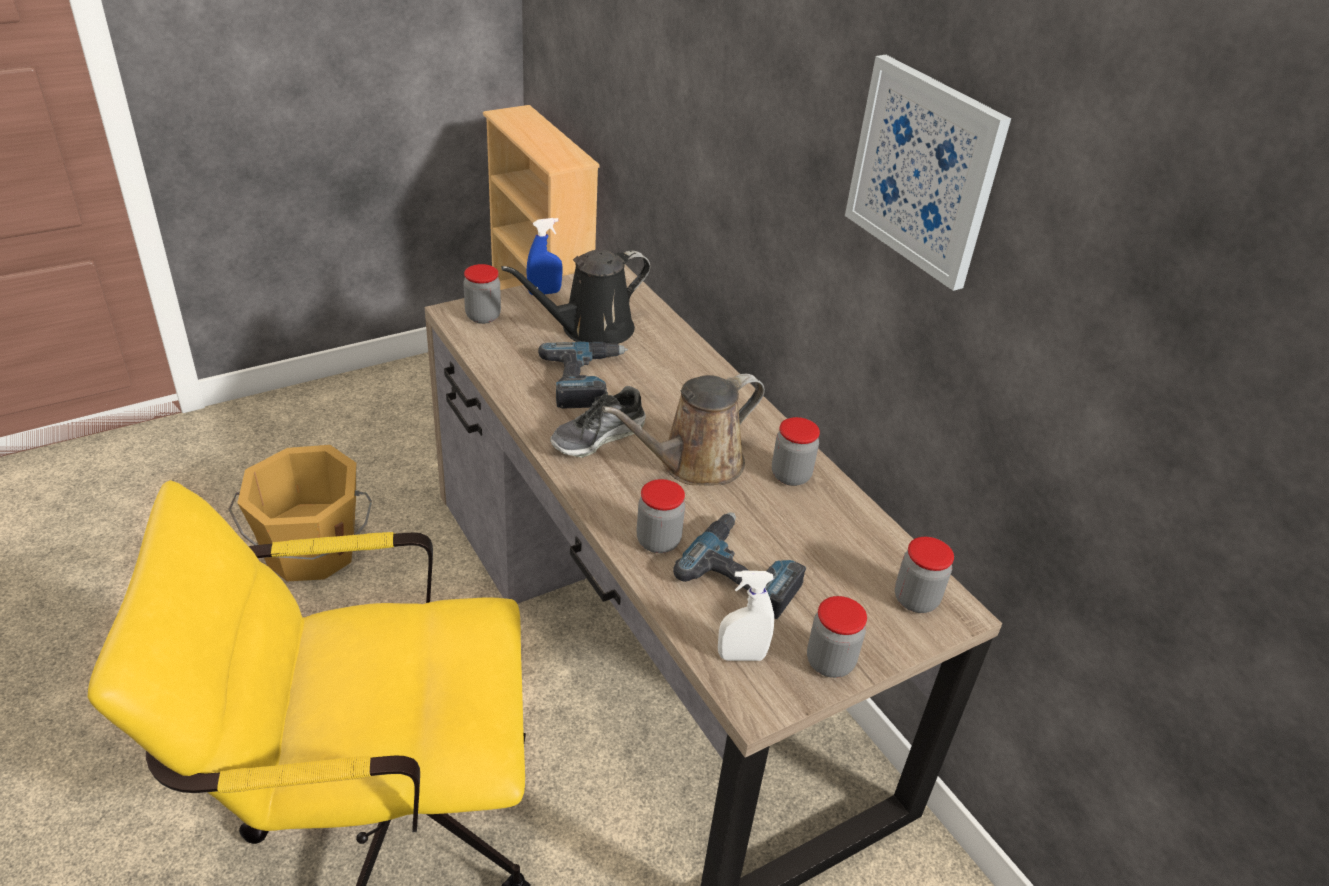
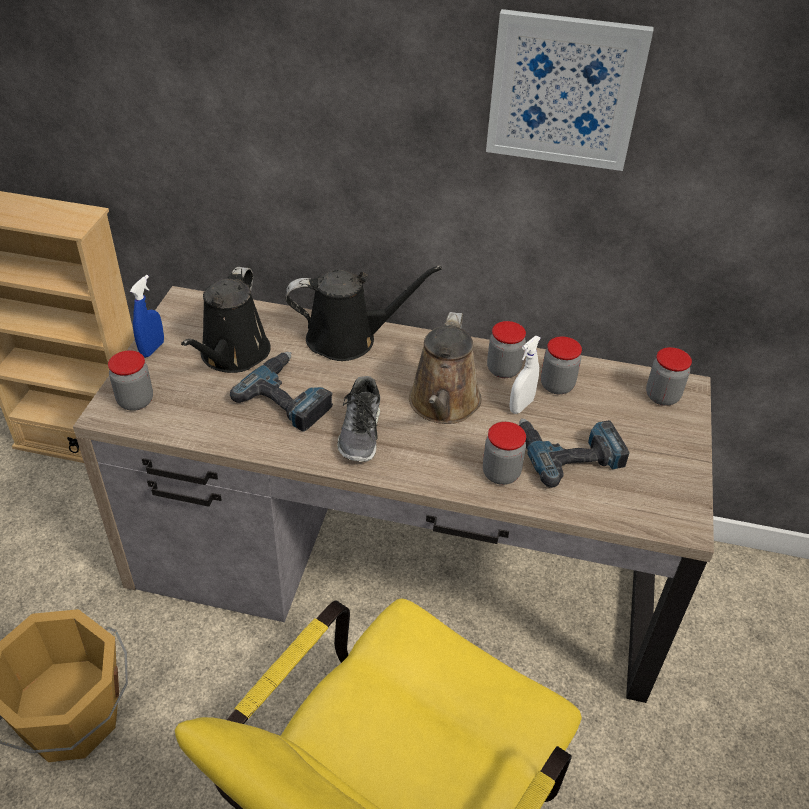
camera: 45 degrees left, 5 degrees up
(695, 372) = (348, 338): none -> black watering can
(741, 656) = (640, 505): white spray bottle -> white spray bottle (521, 406)
(830, 662) = (679, 468): jar -> jar (557, 385)

